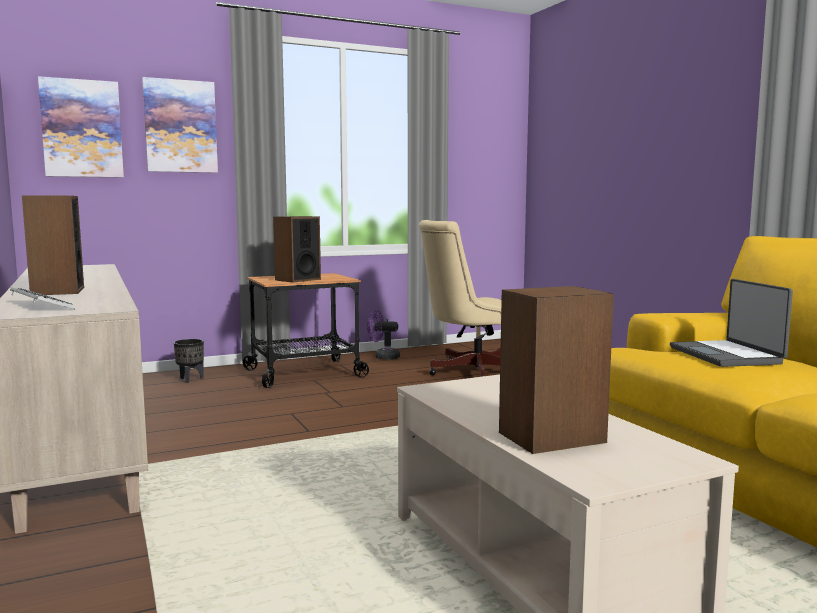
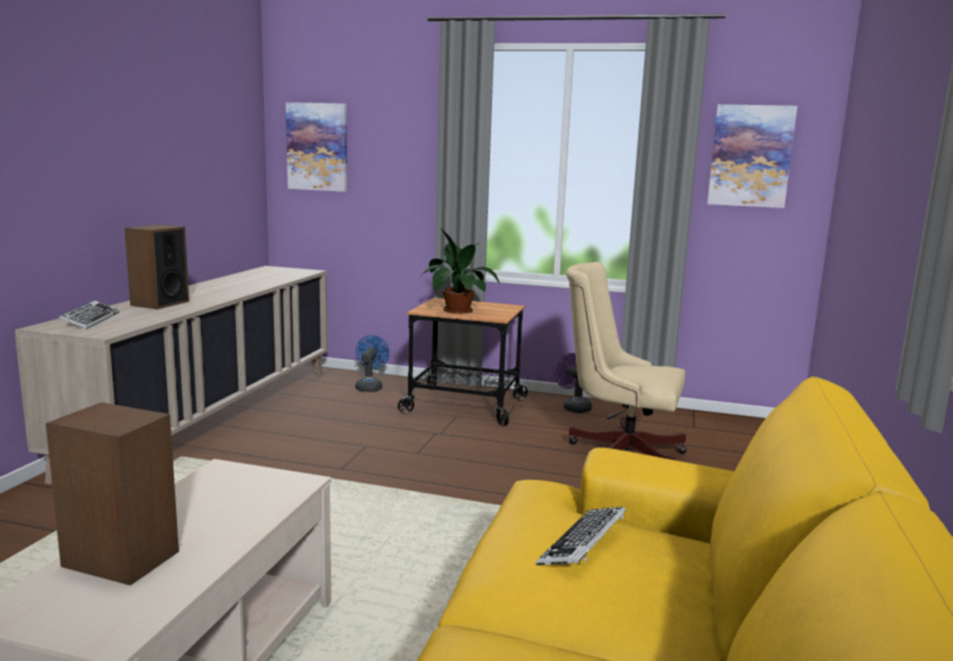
camera: 40 degrees right, 5 degrees up
(180, 126) = (397, 143): picture -> picture (750, 156)
(190, 380) = (370, 387): black planter -> blue fan
(297, 280) = (455, 310): speaker -> potted plant
(727, 355) = (583, 544): laptop -> keyboard

